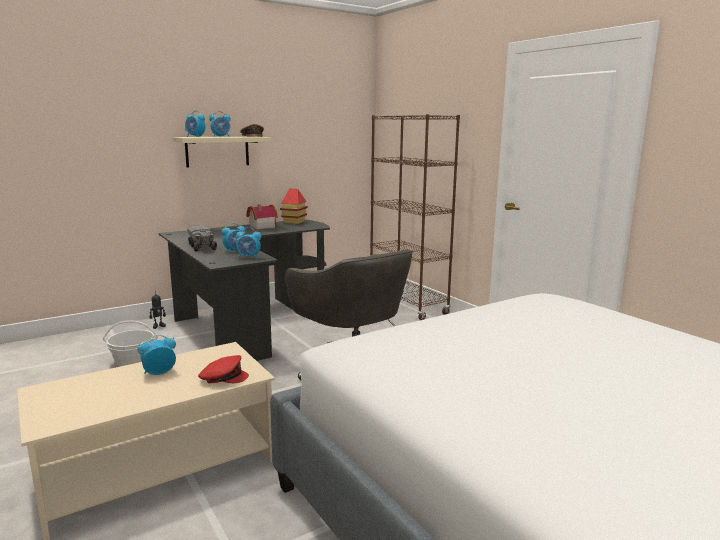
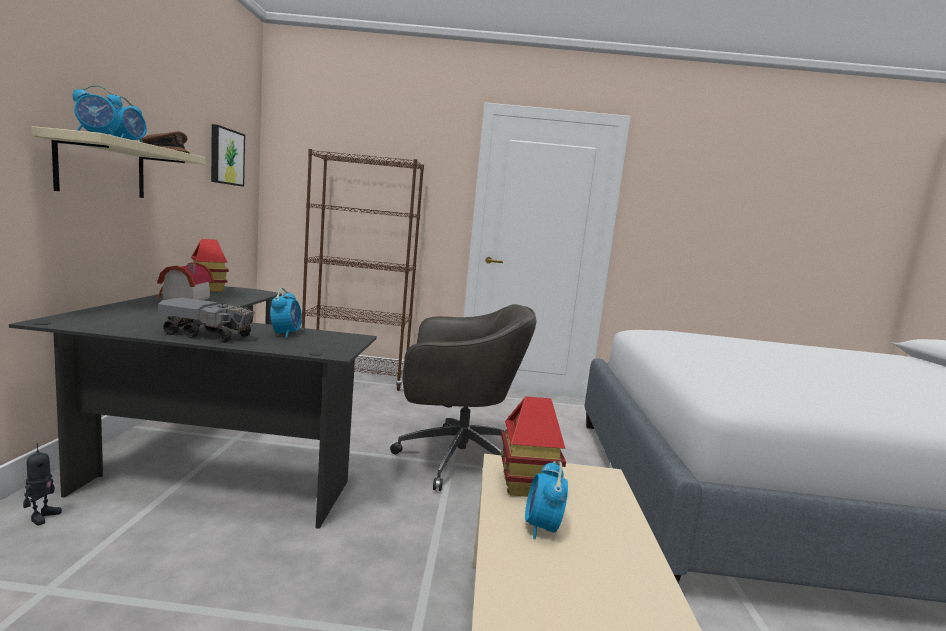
camera: 55 degrees left, 5 degrees down
(133, 362) = (139, 593): basket -> none
(206, 359) = (527, 485): none -> toy house
(223, 377) = (599, 493): red cap -> none
(249, 257) = (336, 339): alarm clock -> none
(330, 128) = (226, 156): none -> picture

